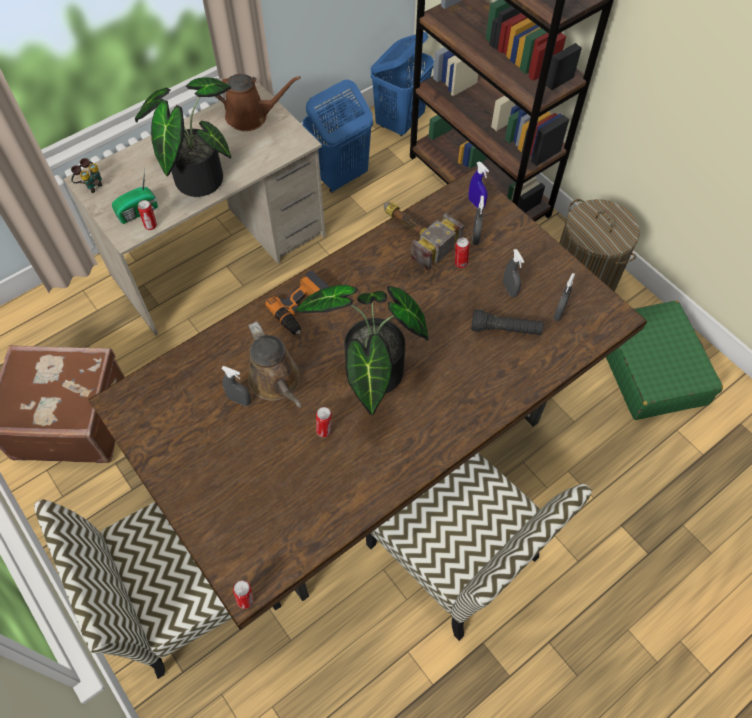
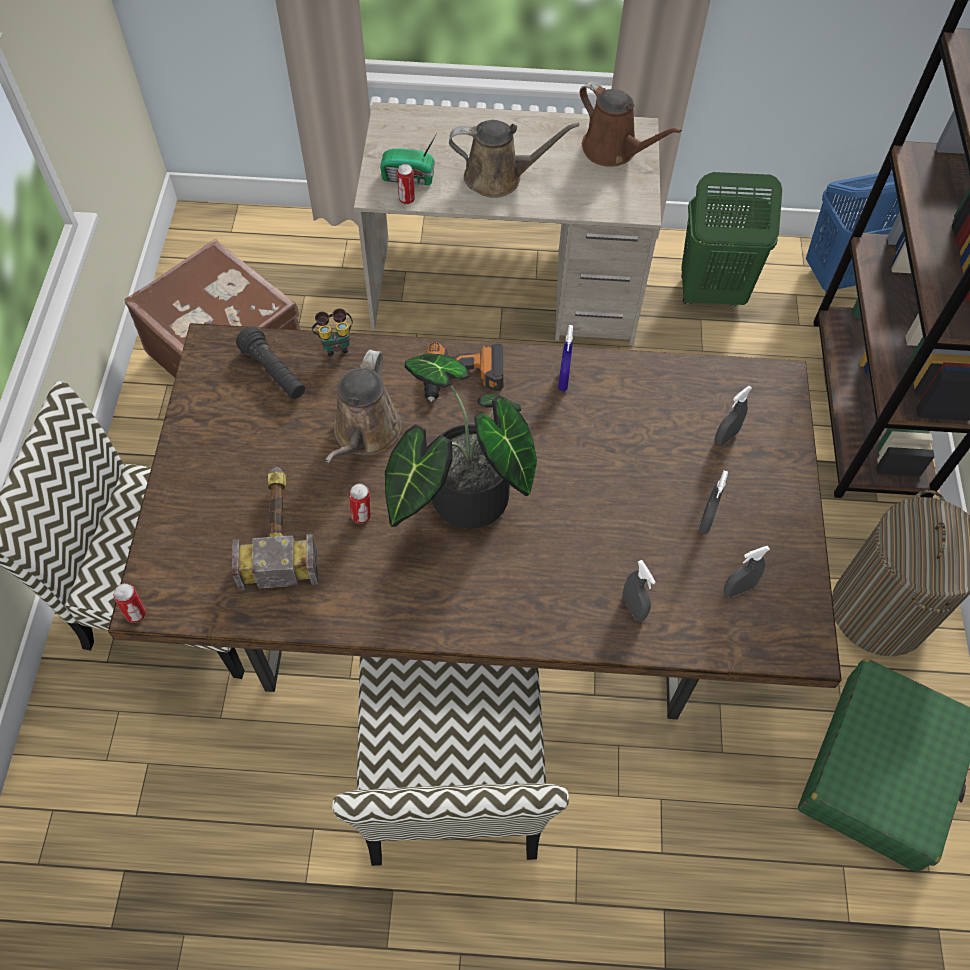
camera: 40 degrees right, 0 degrees up
(91, 185) = (391, 124): binoculars -> binoculars (335, 344)
(197, 175) = (499, 177): potted plant -> brown watering can
(239, 400) = (314, 424): grey spray bottle -> grey spray bottle (633, 608)
(340, 176) = (710, 292): blue laundry basket -> green laundry basket
(414, 233) = (659, 385): hammer -> hammer (279, 530)
(460, 263) = (678, 453): can -> none
(476, 203) = (765, 401): blue spray bottle -> blue spray bottle (563, 380)
(505, 330) = (655, 560): black flashlight -> black flashlight (274, 372)

